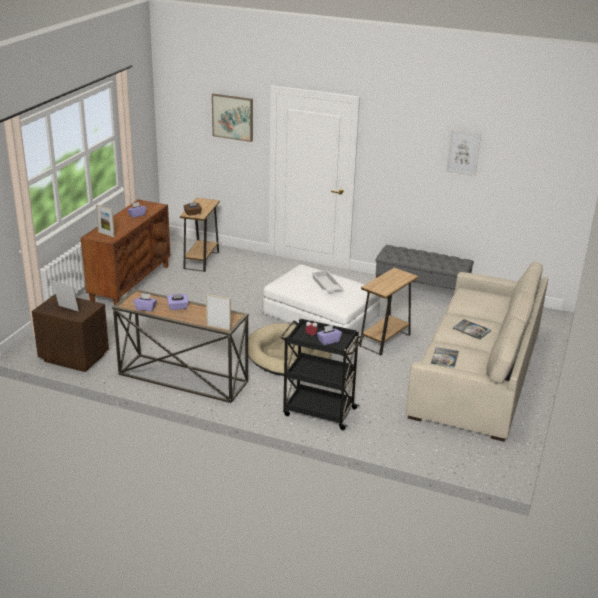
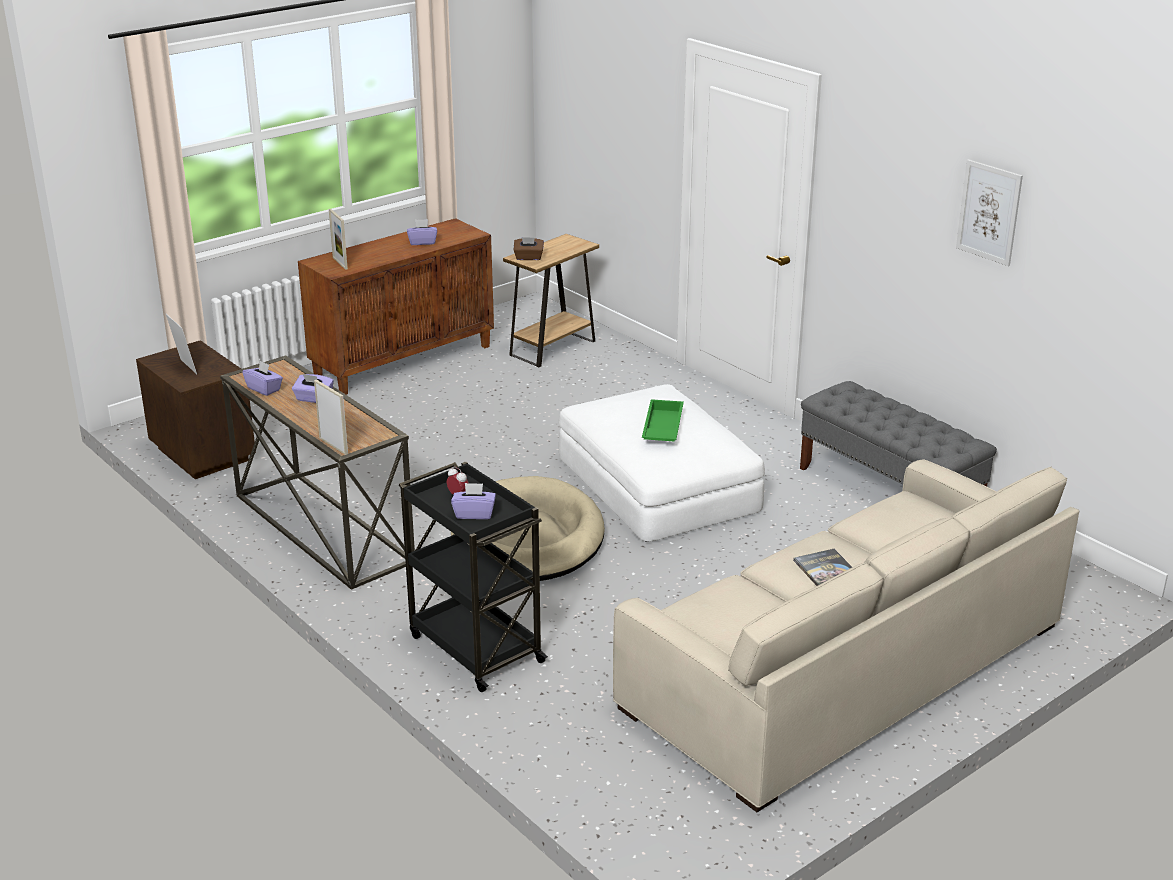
camera: 30 degrees right, 0 degrees up
(232, 117) = (633, 93): picture -> none
(326, 285) = (661, 428): white tray -> green tray
(385, 340) = (726, 558): brown side table -> none
(444, 359) = (711, 611): book -> none

